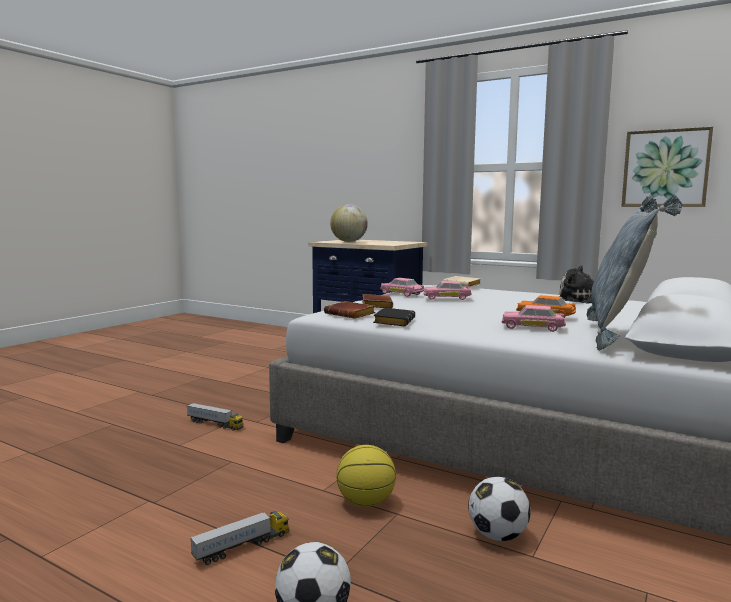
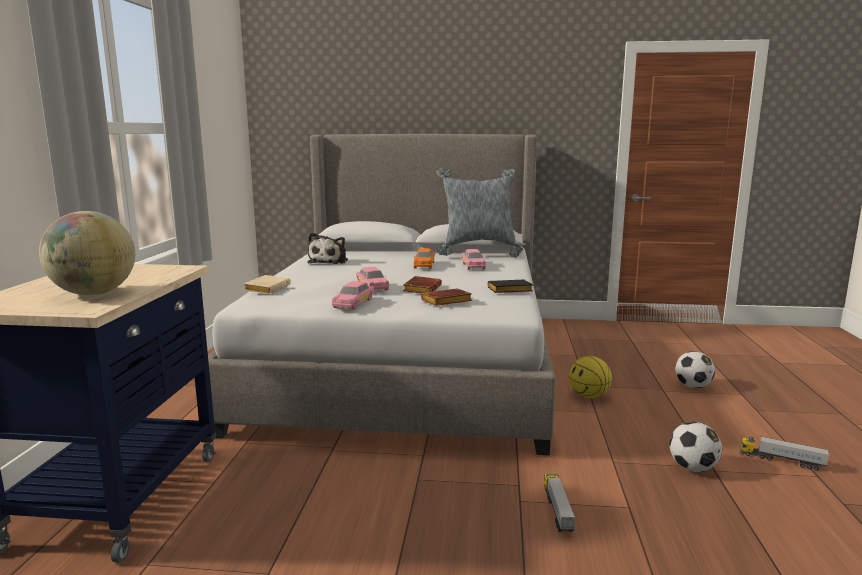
camera: 115 degrees left, 5 degrees up
(242, 547) = (687, 416): toy truck -> toy truck (781, 460)
(351, 314) = (501, 303): brown book -> brown book (421, 289)
(497, 535) = (569, 362): football -> football (692, 468)
(665, 168) = (210, 135): picture -> none

